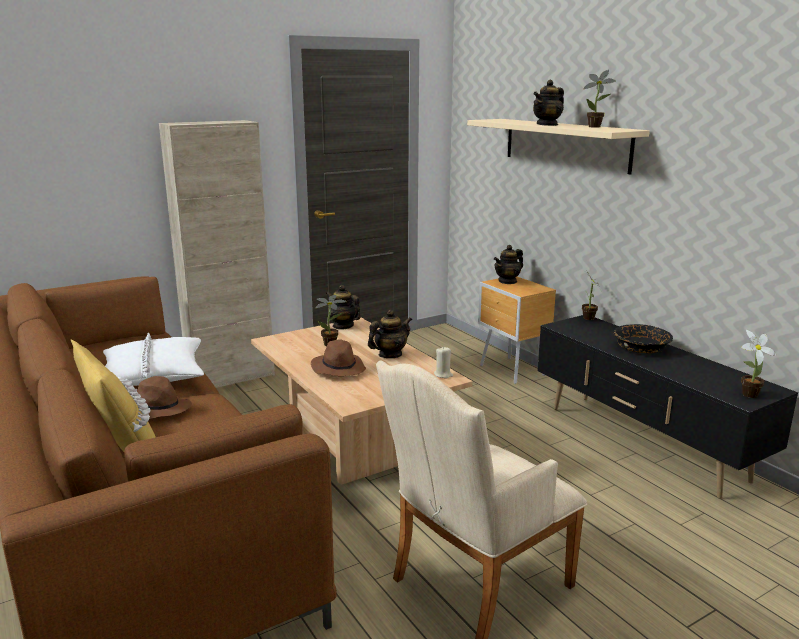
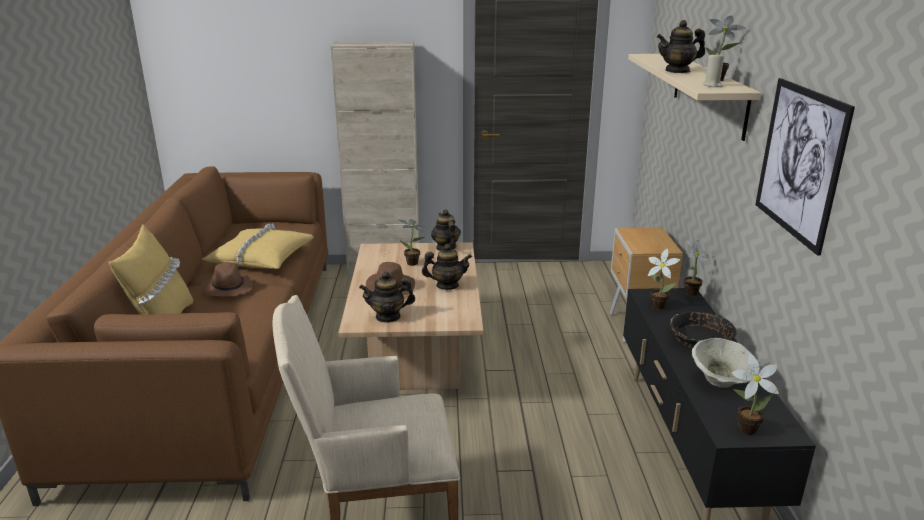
camera: 30 degrees right, 5 degrees up
(153, 373) = (260, 258): white pillow -> yellow pillow
(443, 375) = (465, 317): beige candle -> beige candle (712, 85)
(507, 281) = (644, 233): teapot -> teapot (388, 316)
(578, 332) = (656, 305): none -> potted plant
(692, 370) = (721, 382): none -> beige bowl
(717, 176) = (799, 162): none -> picture

